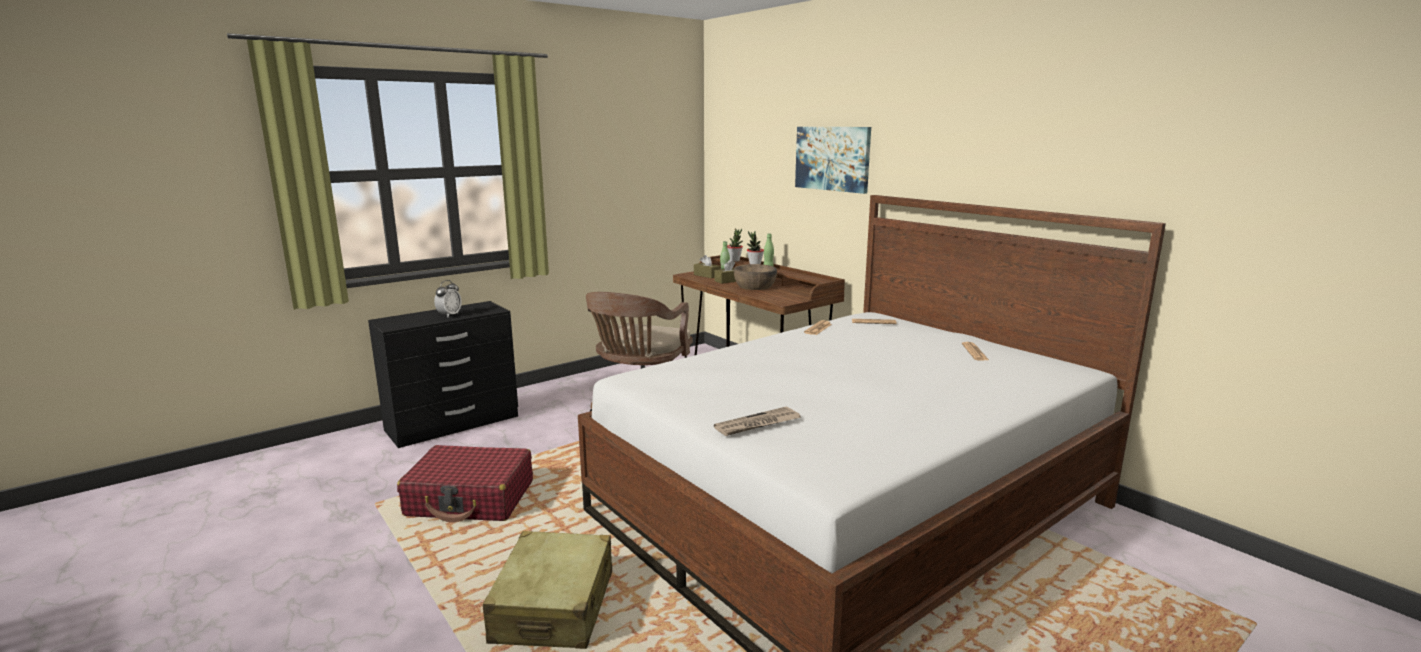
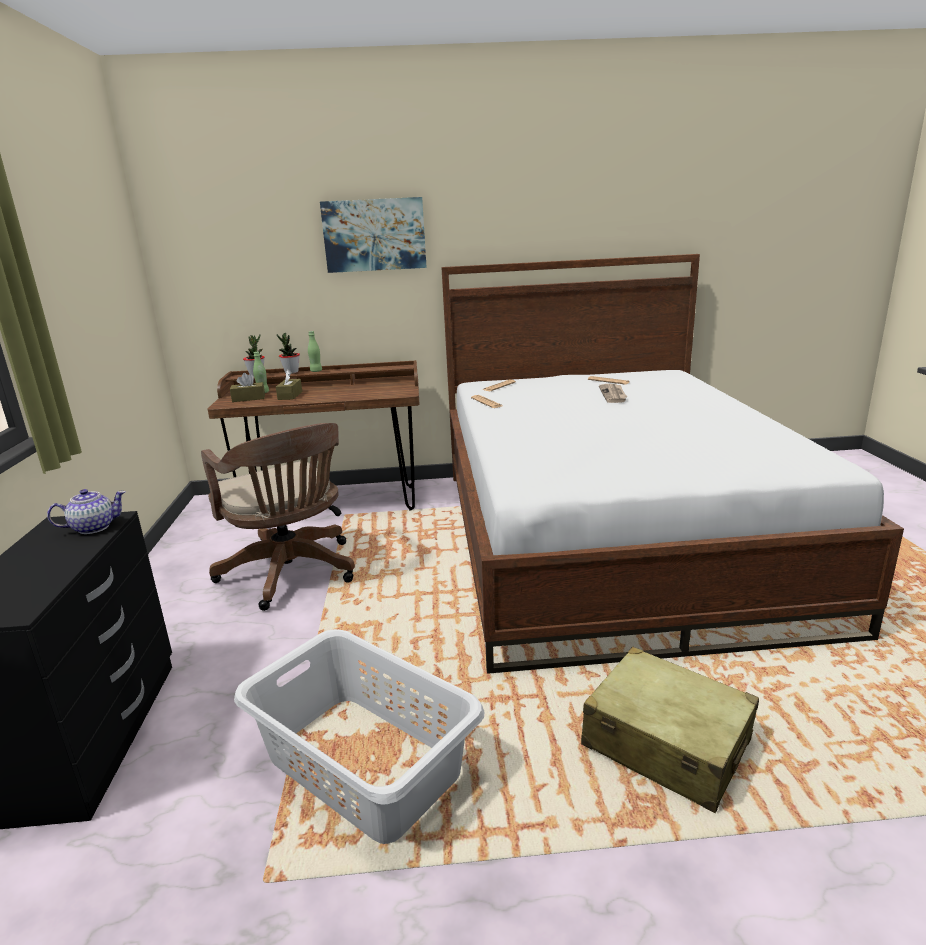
camera: 55 degrees left, 5 degrees up
(449, 315) = (58, 555): alarm clock -> none
(471, 499) = (364, 763): red suitcase -> grey laundry basket
(483, 310) = (93, 527): none -> teapot
(755, 286) = (332, 391): brown bowl -> none
(757, 424) = (705, 464): newspaper -> newspaper (613, 395)

